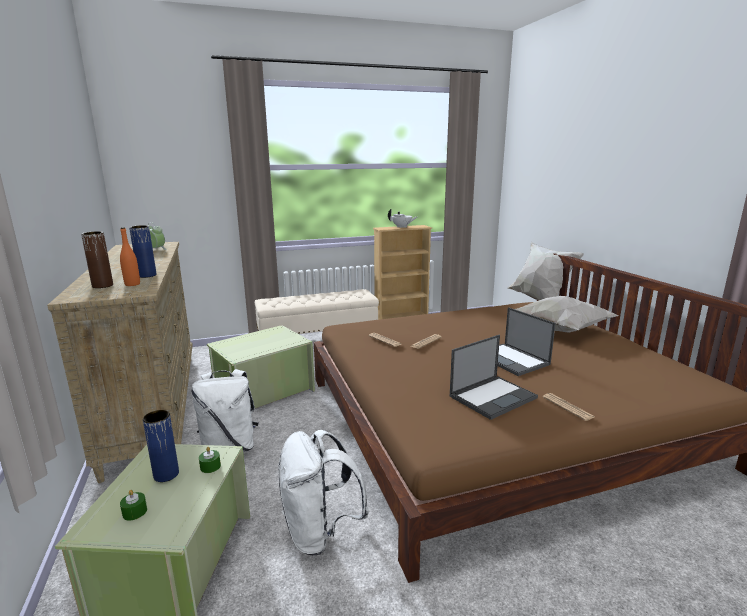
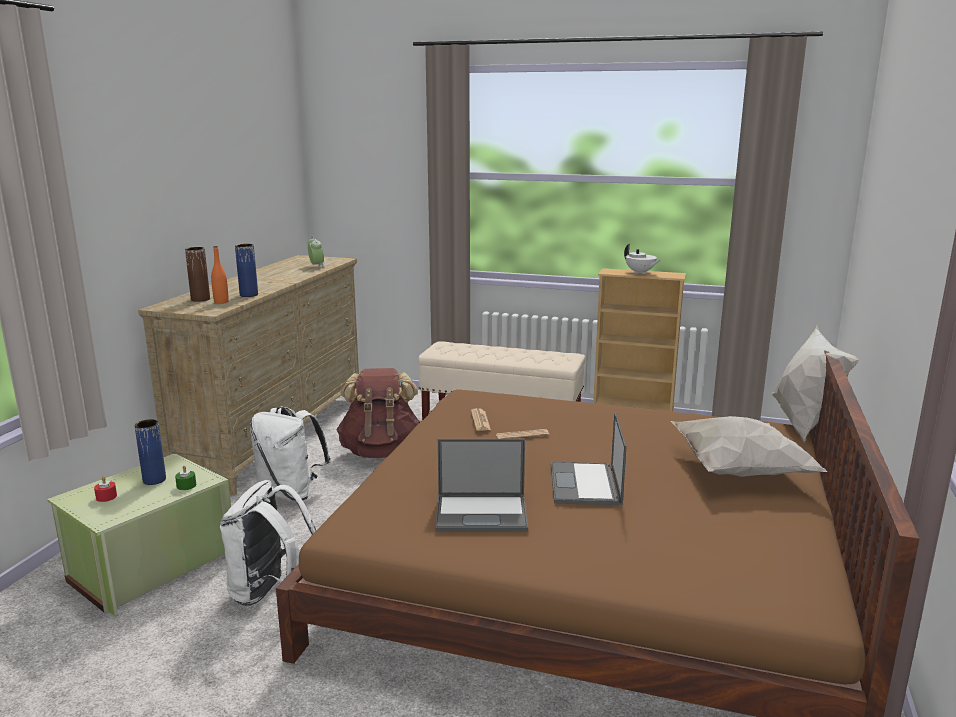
camera: 35 degrees right, 0 degrees up
(134, 512) = (106, 497): green candle -> red candle
(263, 392) = (381, 452): green storage box -> brown backpack
(567, 407) = (543, 552): newspaper -> none

